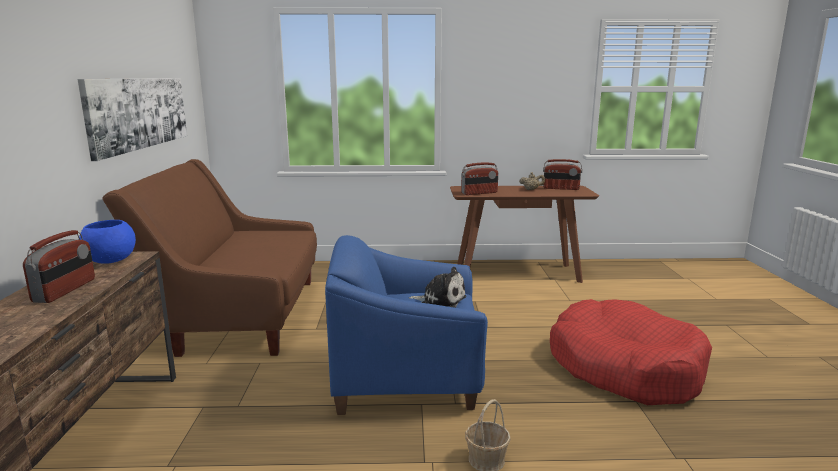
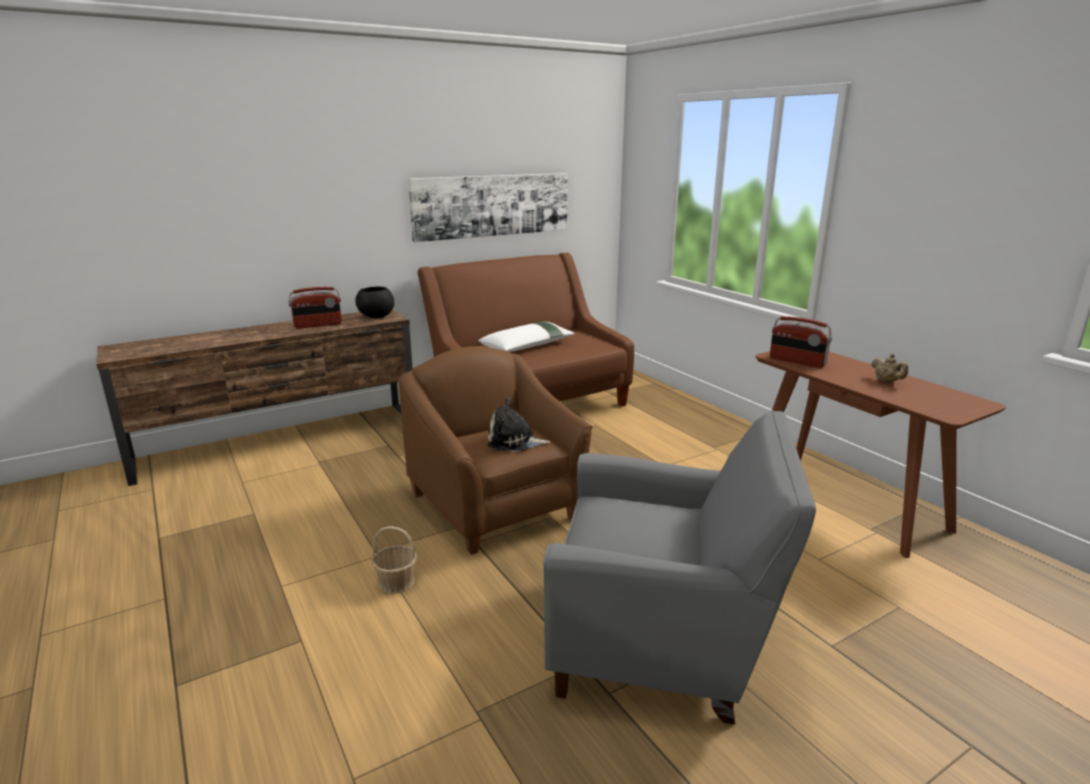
camera: 60 degrees right, 5 degrees up
(111, 261) = (376, 317): blue bowl -> black bowl
(245, 251) = (527, 346): none -> white pillow
(406, 378) = (496, 506): blue armchair -> brown armchair
(440, 301) = (514, 442): plush toy -> plush toy turned 105 degrees clockwise
(561, 188) = (941, 396): radio -> none
(624, 367) = (663, 640): red dog bed -> grey armchair

